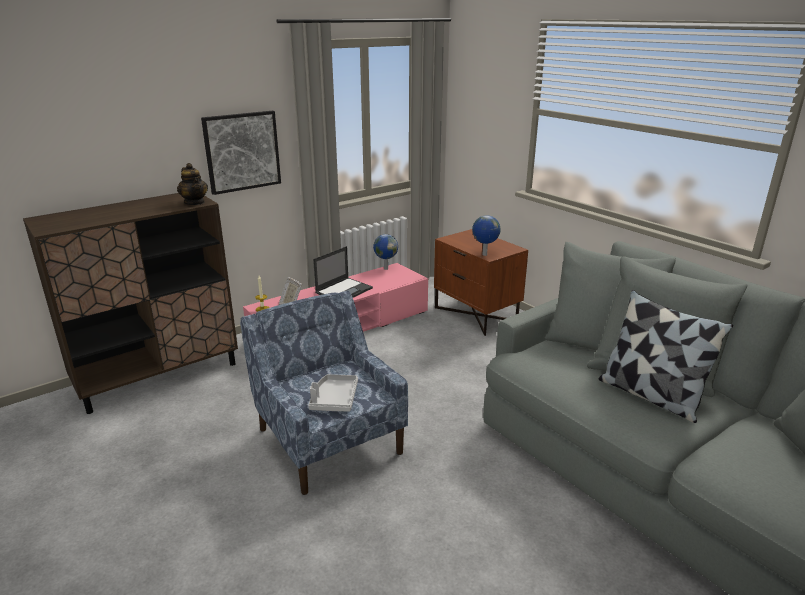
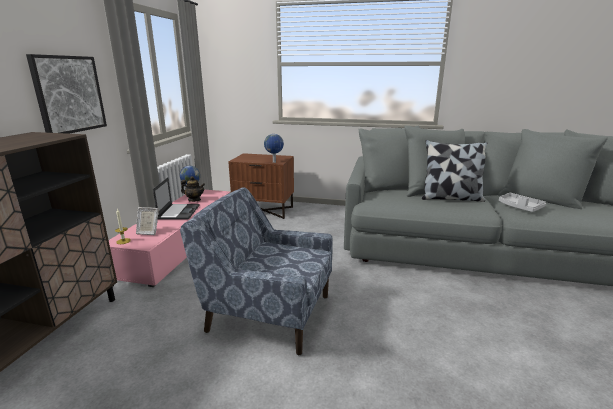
camera: 40 degrees left, 5 degrees down
(195, 202) = (56, 136): teapot -> teapot (194, 200)
(334, 399) = (292, 266): grey tray -> grey tray (519, 207)

